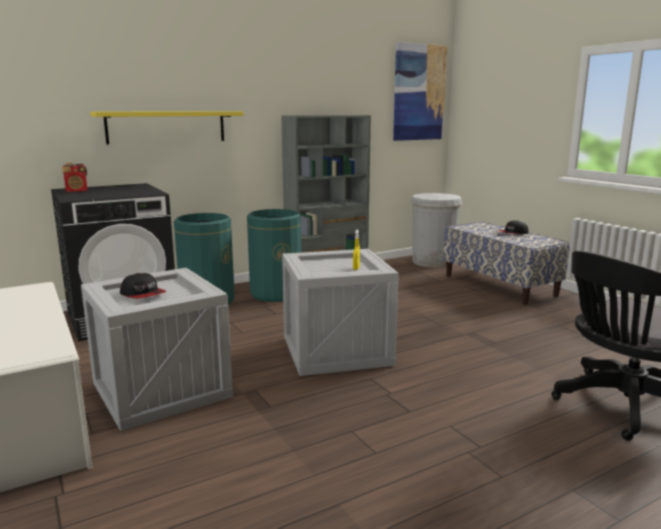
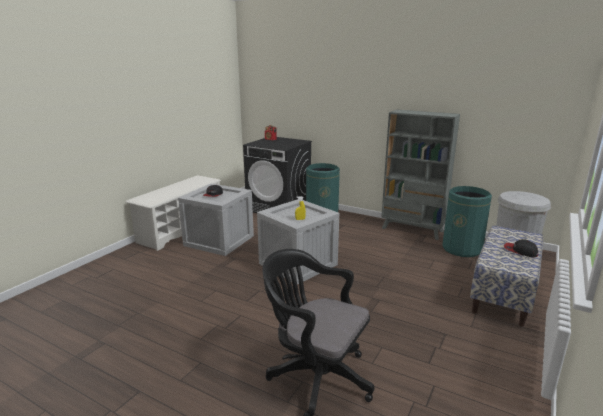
camera: 60 degrees right, 5 degrees up
(166, 127) = (326, 110): yellow shelf -> none
(276, 293) = (357, 227): green trash can -> green trash can (462, 249)
(419, 93) = (543, 98): picture -> none

